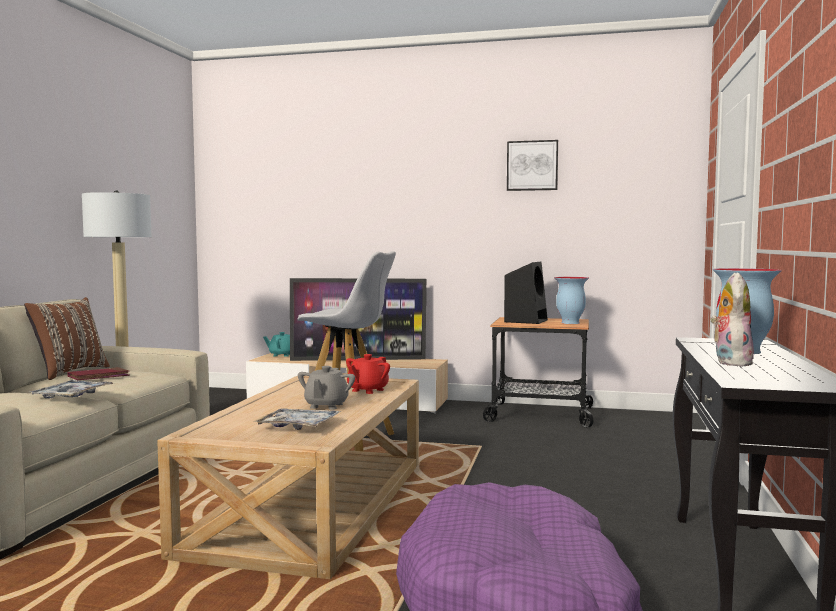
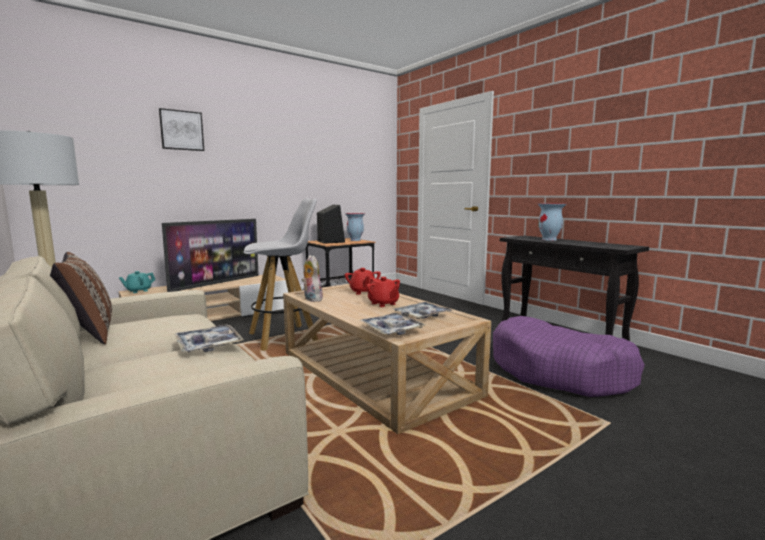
camera: 50 degrees left, 5 degrees up
(98, 377) = (151, 329): red book -> none
(211, 427) = (392, 330): none -> tray
(326, 406) = (383, 304): grey teapot -> red teapot
(532, 165) = (315, 143): picture -> picture (181, 130)
(730, 362) = (573, 243): plush toy -> plush toy (311, 299)

